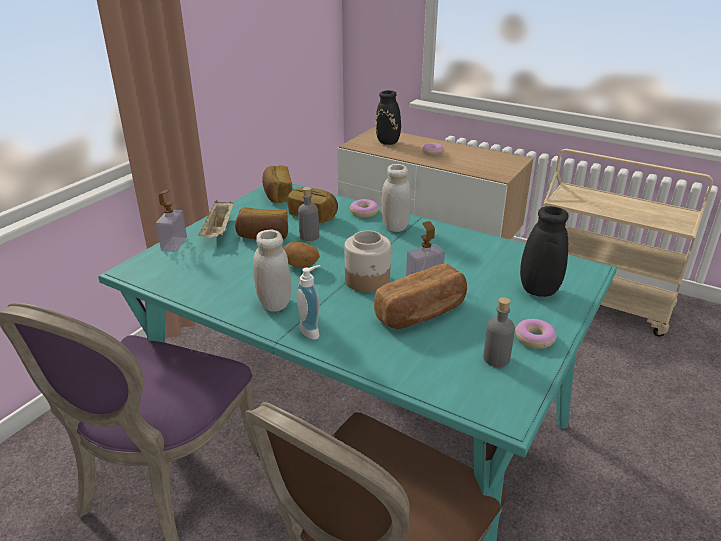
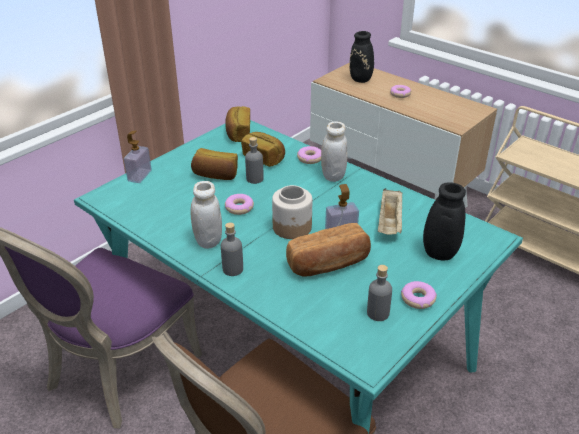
camera: 10 degrees right, 5 degrees up
(219, 231) = (179, 166): beige tray -> beige tray (390, 222)
(300, 266) = (239, 208): potato -> donut
(312, 330) = (233, 269): soap dispenser -> grey bottle

